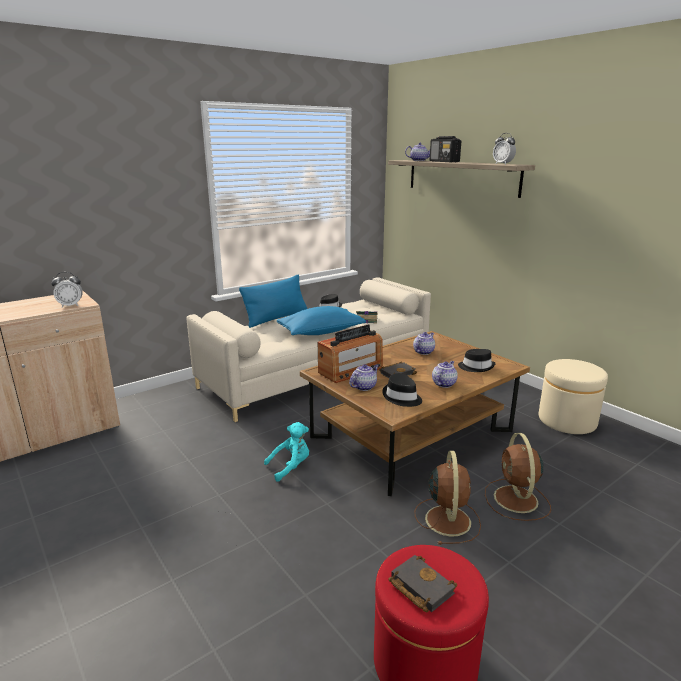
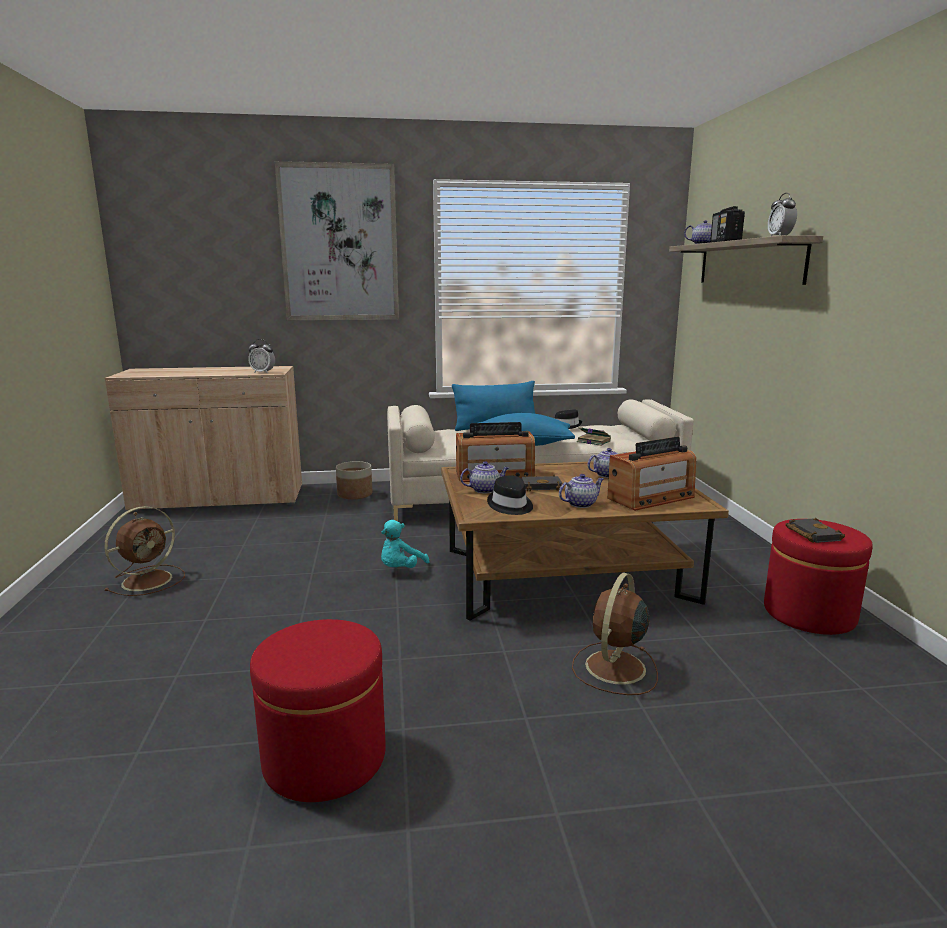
camera: 30 degrees right, 5 degrees down
(117, 164) = (339, 243): none -> picture
(167, 402) = (355, 494): none -> planter
(291, 467) = (400, 569): turquoise plush toy -> turquoise plush toy turned 120 degrees clockwise
(419, 587) = (300, 647): black book -> black book (811, 534)
(447, 519) = (505, 658): brown fan -> brown fan (149, 580)
(476, 367) = (651, 498): black hat -> radio
(567, 420) = (809, 613): beige ottoman -> red ottoman

